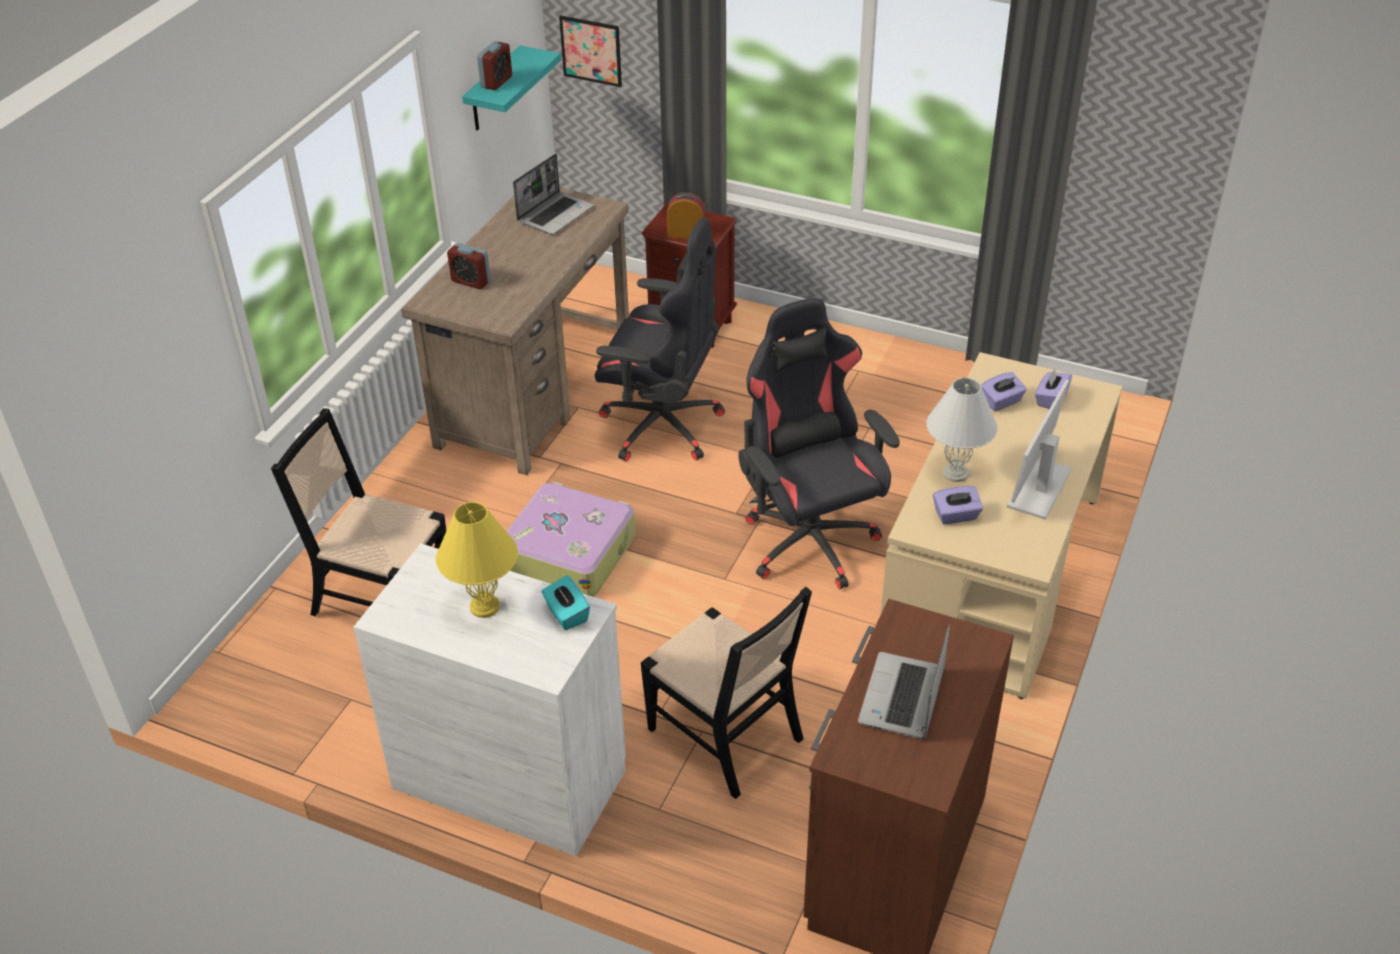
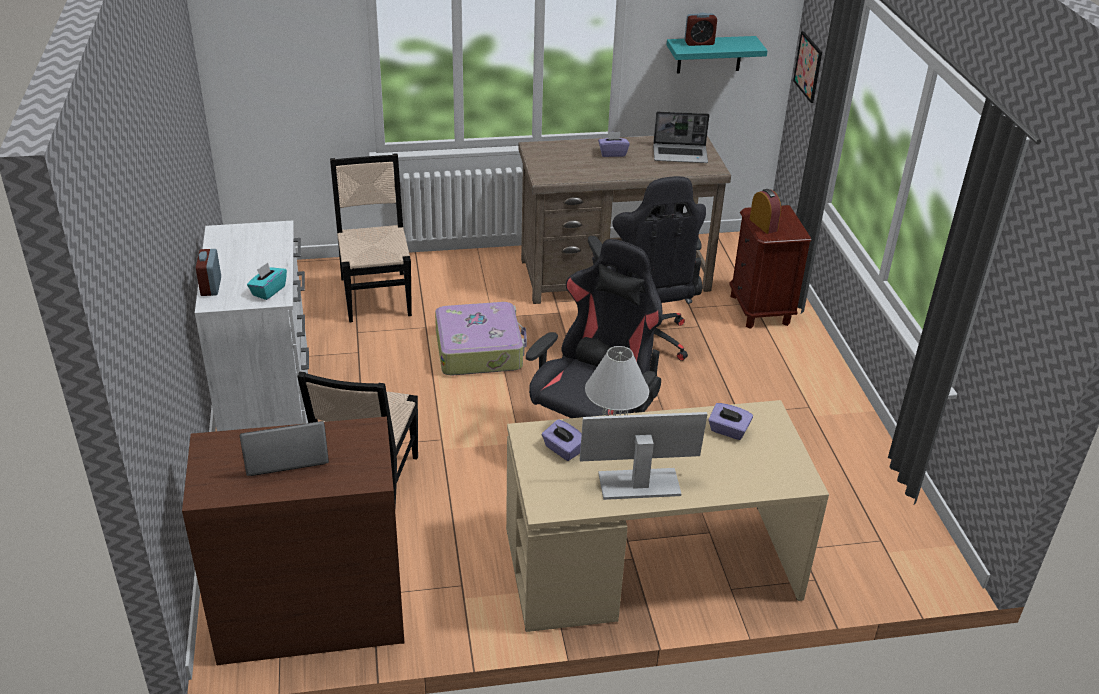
camera: 55 degrees right, 5 degrees down
(471, 281) = (571, 153): alarm clock -> alarm clock (211, 287)
(485, 606) = (254, 260): yellow table lamp -> none
(1051, 399) = (762, 457): purple tissue box -> purple tissue box (612, 153)

